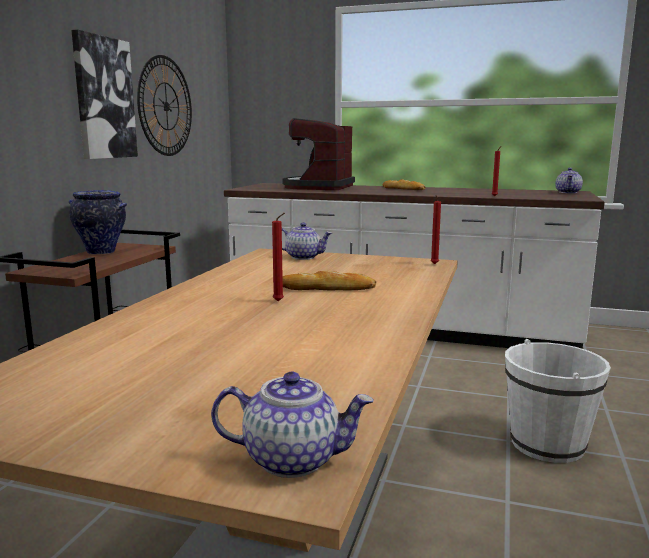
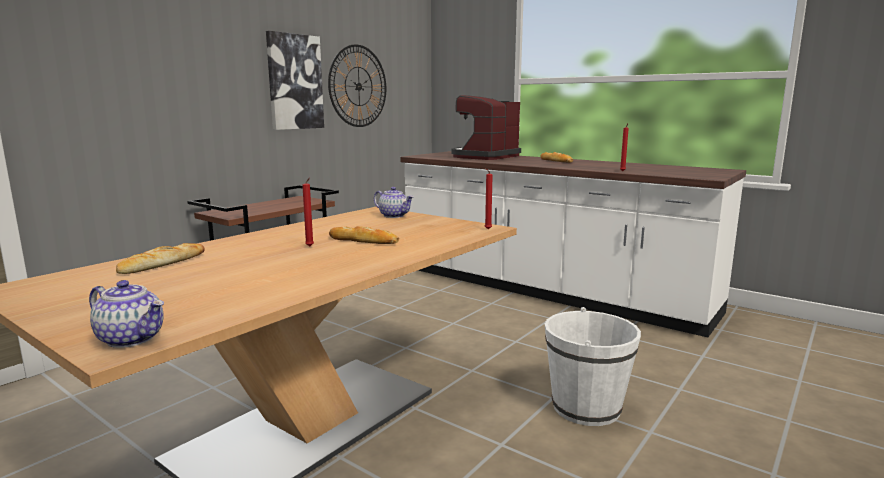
camera: 20 degrees right, 0 degrees up
(102, 252) = (276, 202): vase -> none
(122, 345) = (162, 264): none -> bread
(568, 192) = (715, 170): teapot -> none

